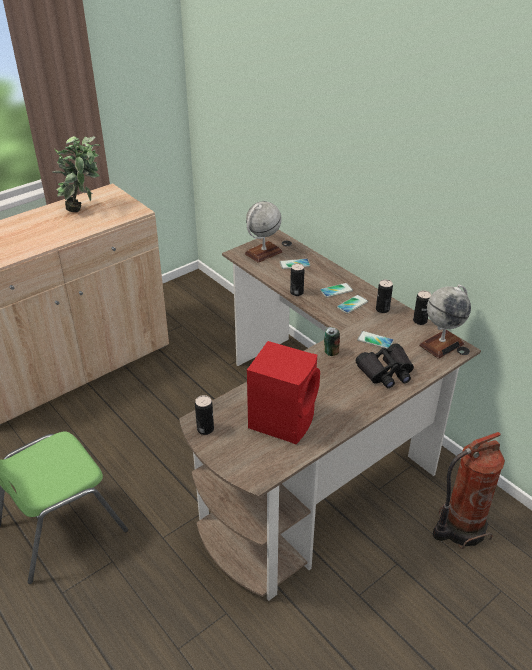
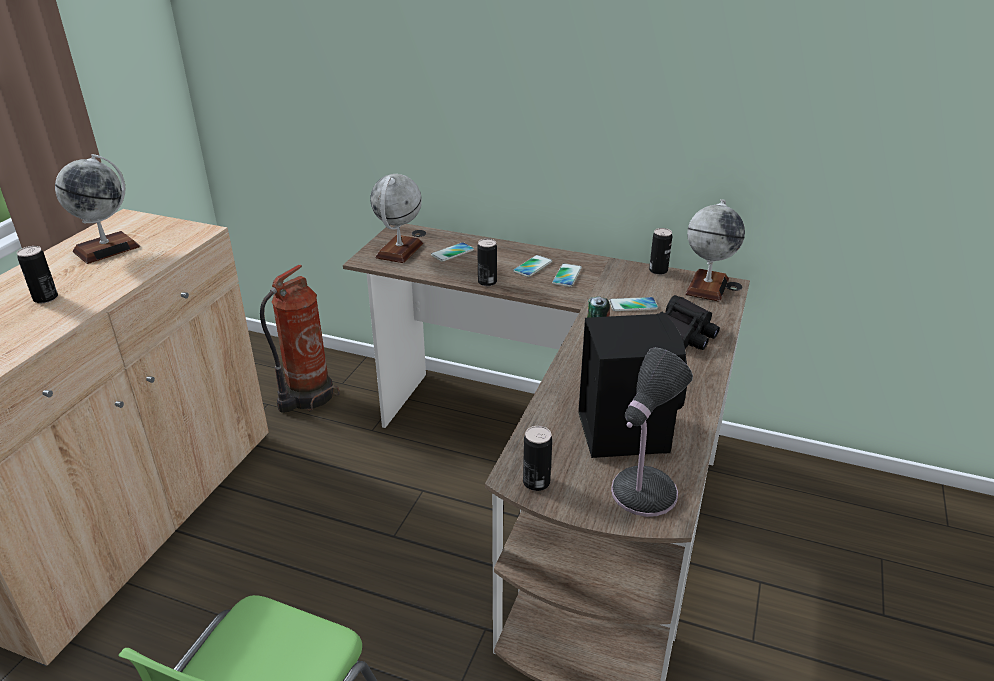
camera: 30 degrees left, 5 degrees down
(84, 209) = (107, 249): potted plant -> globe
(254, 460) = (640, 494): none -> table lamp
(283, 420) = (623, 430): red speaker -> black speaker
(382, 309) = (606, 271): can -> can (45, 298)
(459, 528) = (786, 510): fire extinguisher -> fire extinguisher (306, 397)

